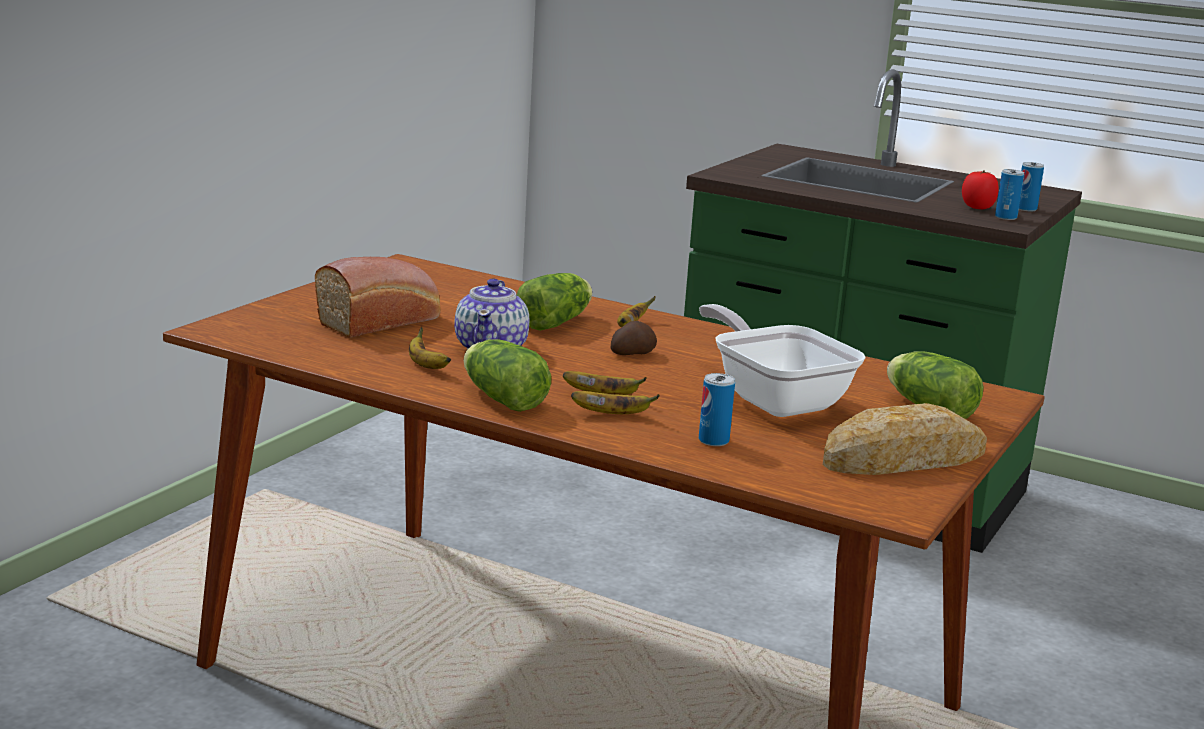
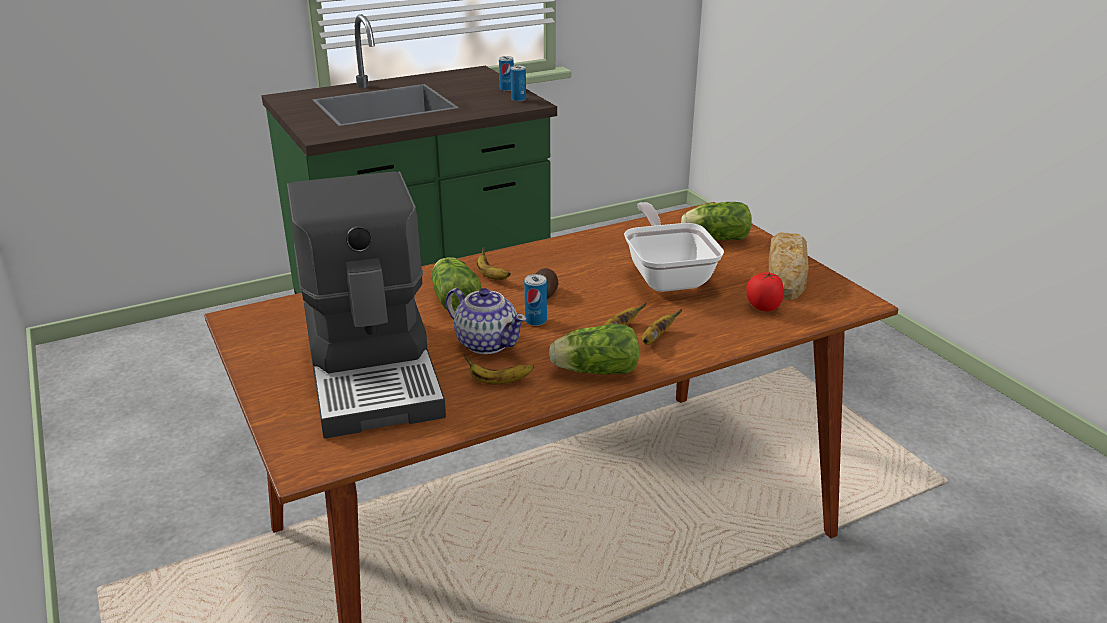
camera: 55 degrees left, 10 degrees up
(382, 321) = (375, 371): bread -> coffee machine
(713, 441) = (724, 319): can -> can (535, 321)
(774, 399) = (667, 276): frying pan -> frying pan turned 75 degrees clockwise
(977, 208) = (490, 98): tomato -> tomato (763, 308)

